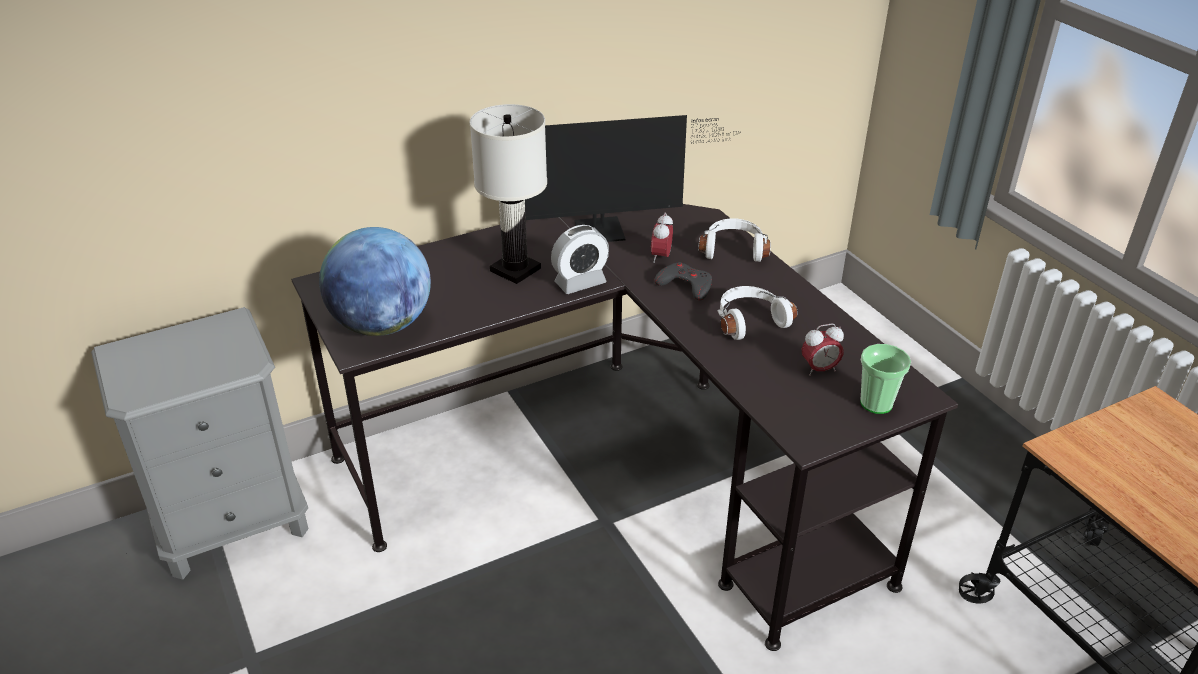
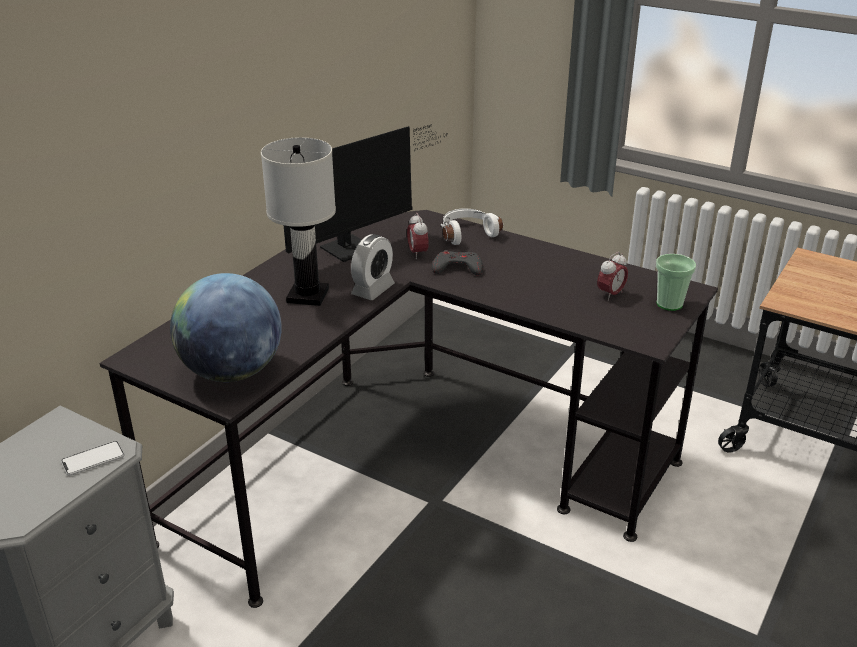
camera: 30 degrees left, 5 degrees down
(225, 365) = (93, 459): none -> phone
(749, 321) = (529, 278): white headphones -> none

